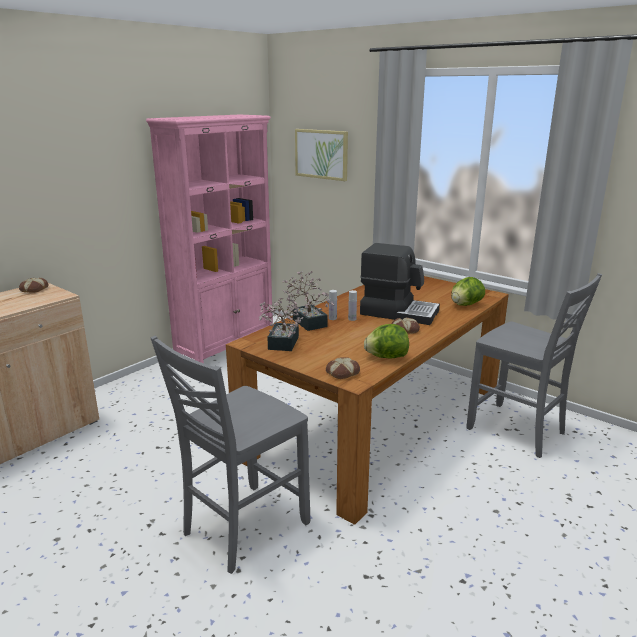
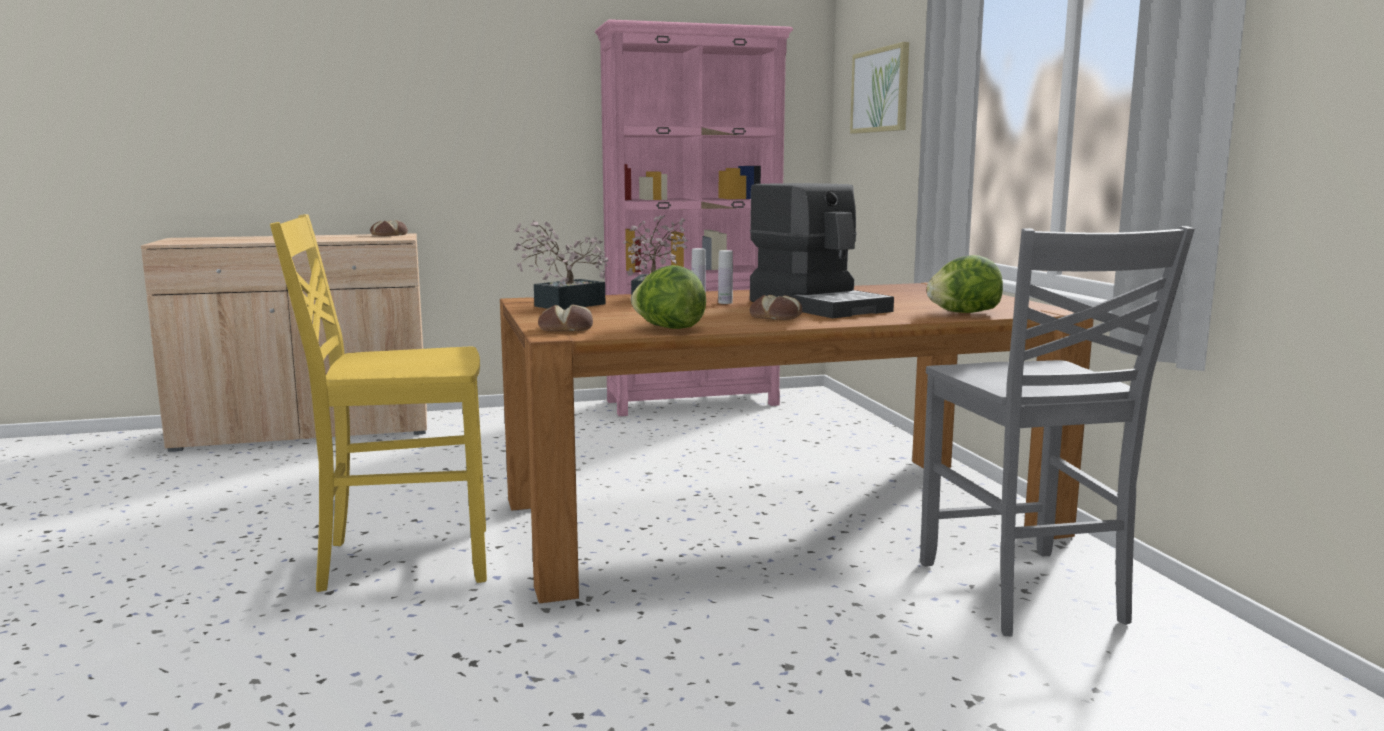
camera: 35 degrees right, 10 degrees down
(242, 528) = (403, 560): grey chair -> yellow chair

